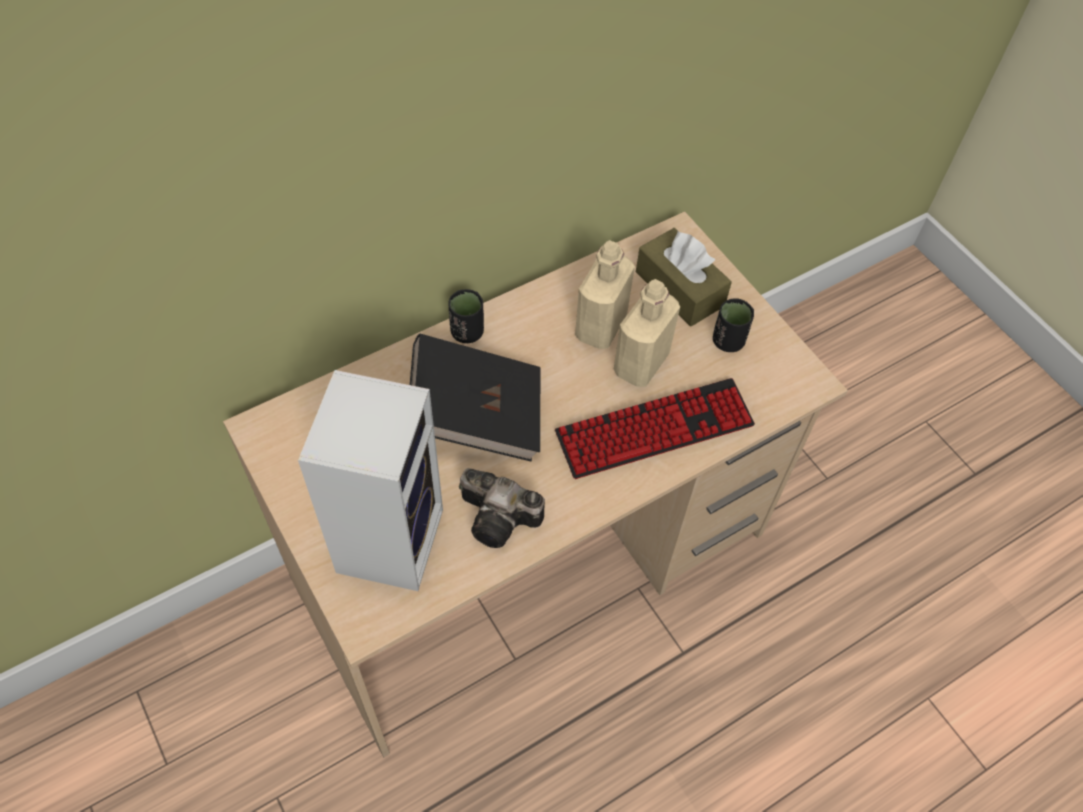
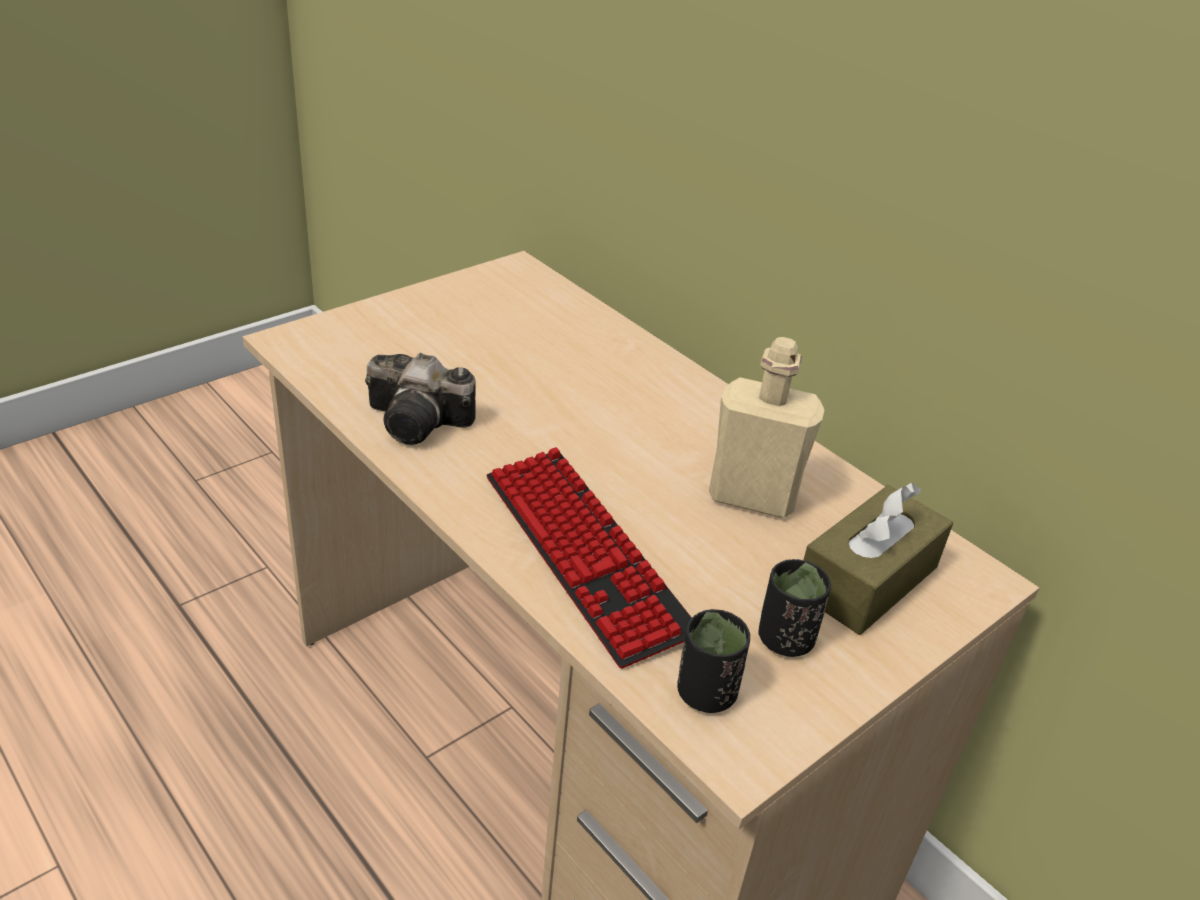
camera: 80 degrees right, 20 degrees down
(389, 536) = (394, 348): speaker -> none
(467, 332) = (693, 385): black cup -> black cup (706, 693)
(476, 416) = (569, 398): black book -> none
(502, 519) = (422, 422): camera -> camera turned 90 degrees counterclockwise
(641, 363) = (701, 538): beige bottle -> none

